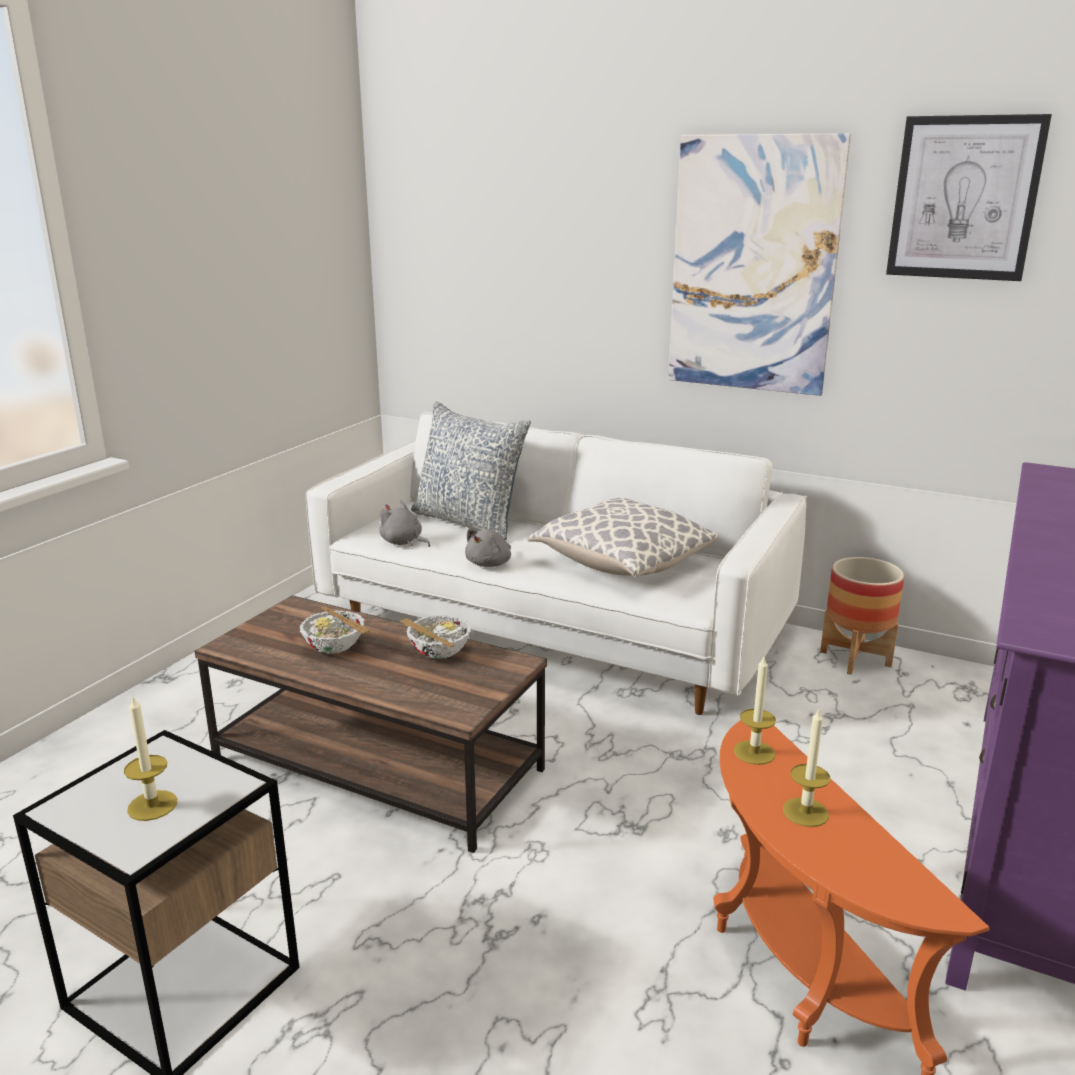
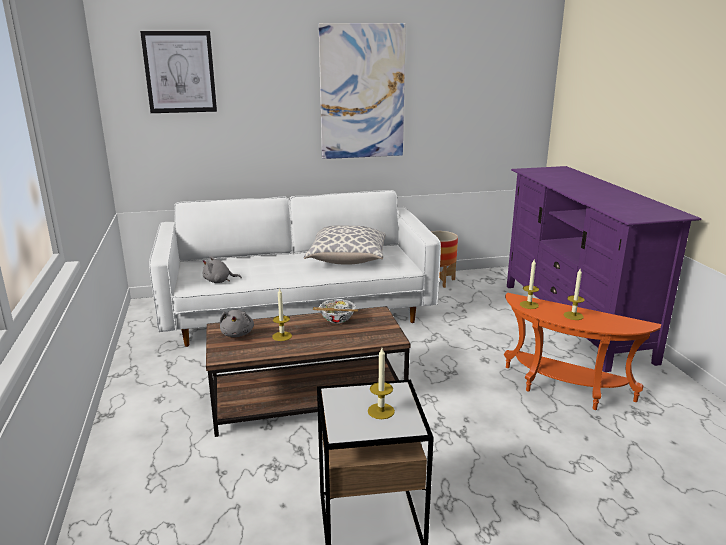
camera: 40 degrees left, 0 degrees up
(335, 647) = (282, 336): bowl -> candle
(469, 521) = (234, 262): pillow -> none
(490, 564) = (286, 277): grey plush toy -> grey plush toy (237, 334)
(964, 198) = (456, 54): picture -> picture (180, 72)

